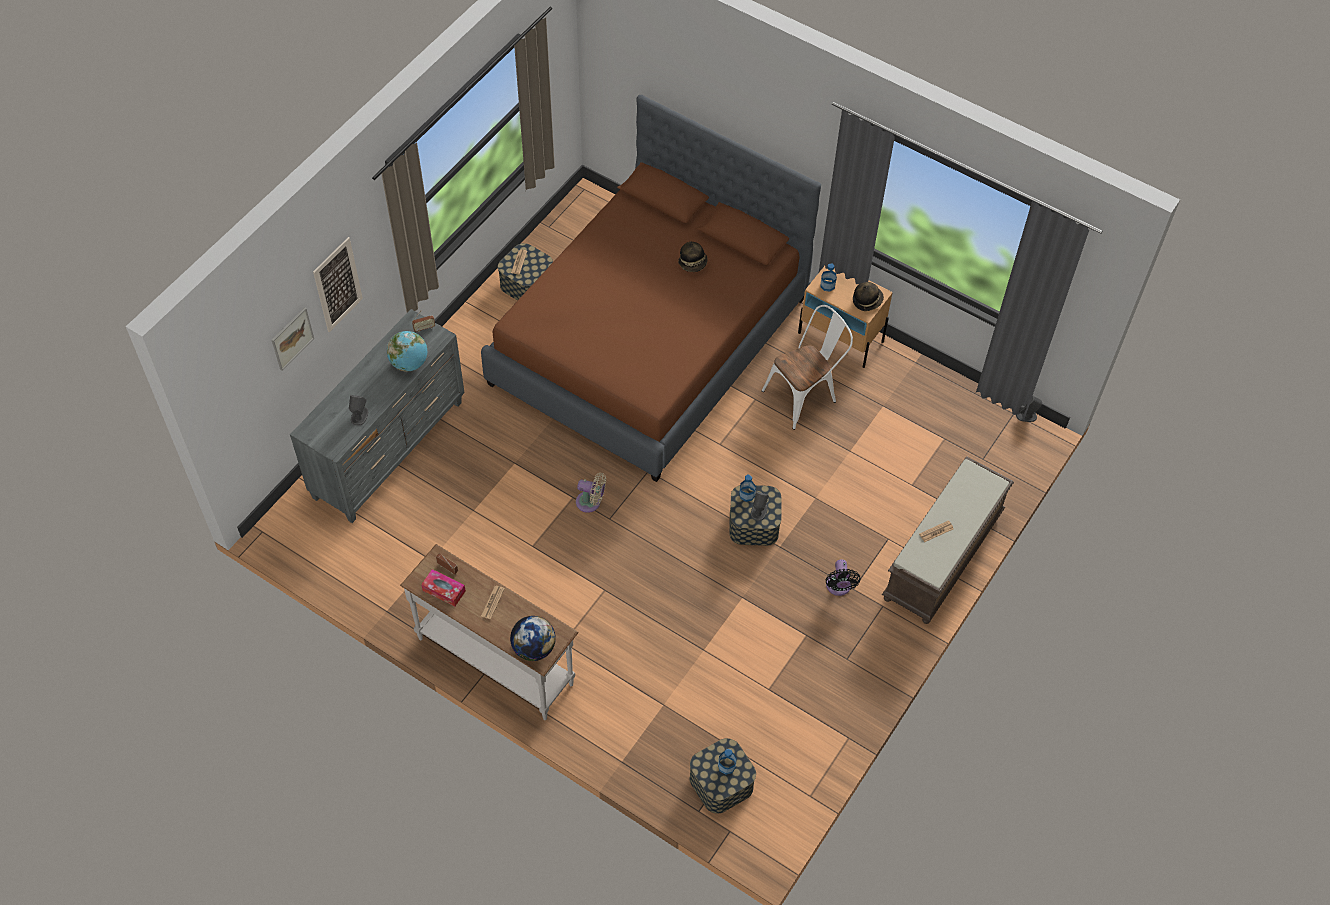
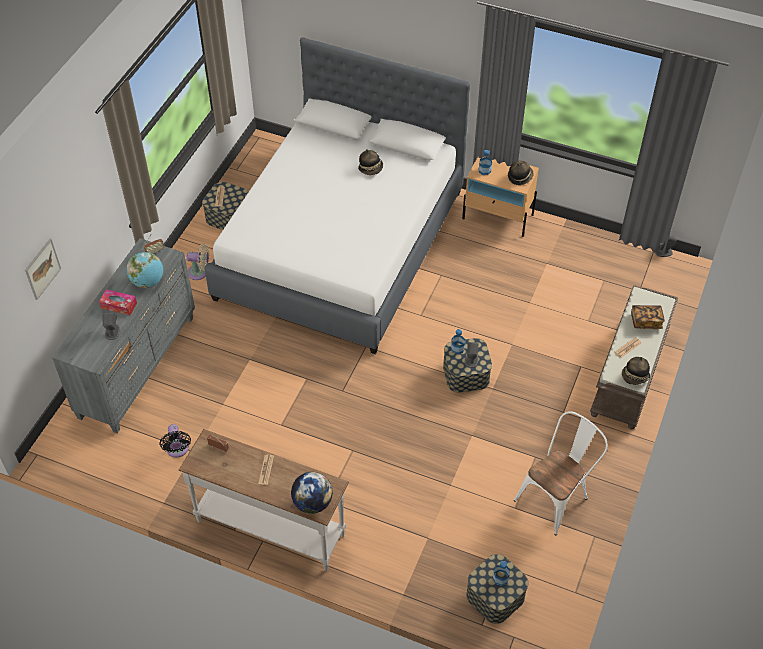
camera: 10 degrees left, 5 degrees down
(338, 285) = (75, 218): picture -> none
(444, 591) = (219, 467): tissue box -> tissue box (119, 305)
(591, 502) = (323, 380): beige fan -> beige fan (200, 272)
(649, 341) = (341, 244): brown bed -> white bed
(805, 395) = (481, 265): white chair -> white chair (556, 497)
(838, 587) = (551, 412): black fan -> black fan (177, 450)
(934, 567) = (635, 377): none -> hat
(966, 503) = (646, 321): none -> book

